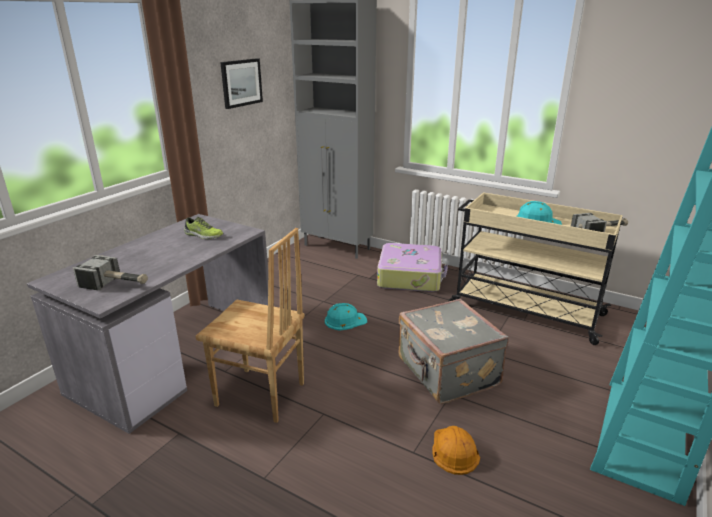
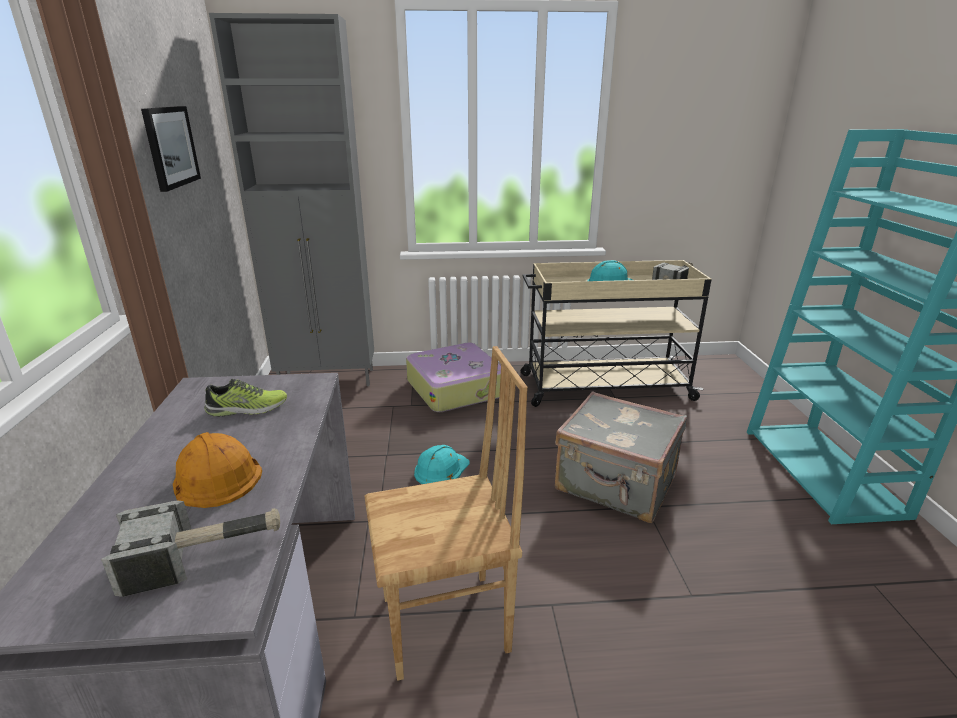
camera: 35 degrees left, 0 degrees up
(453, 451) = (721, 570): orange hard hat -> orange hard hat (214, 476)

